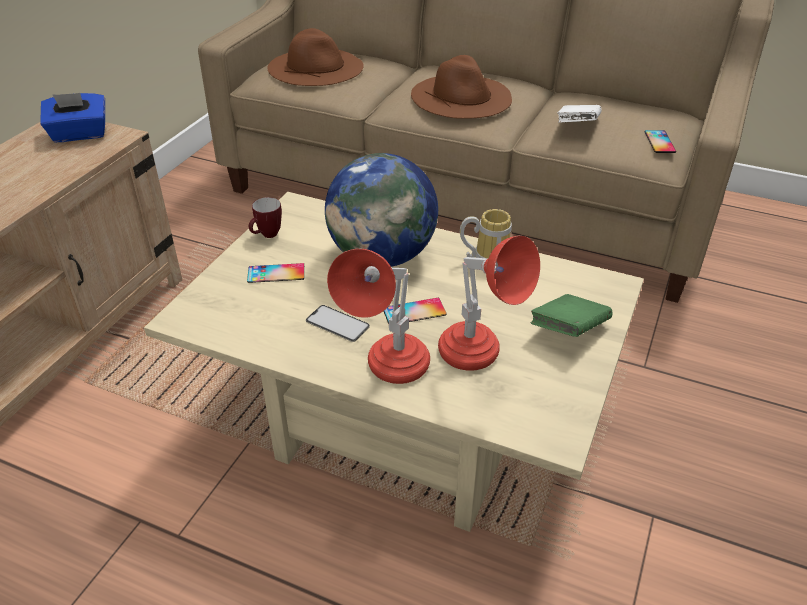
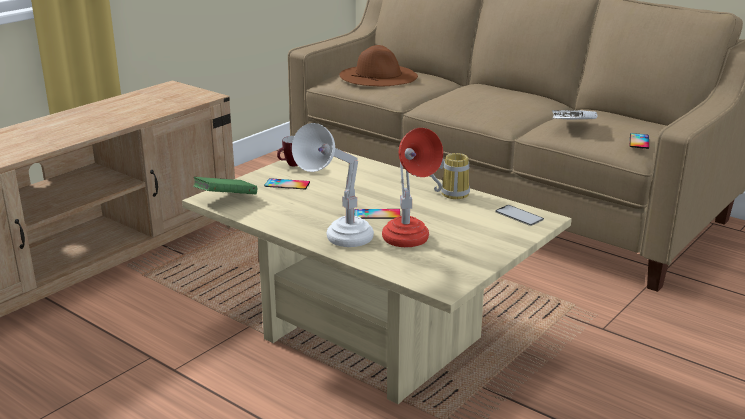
camera: 15 degrees right, 15 degrees down
(80, 134) = (181, 93): blue tissue box -> none
(337, 323) = (317, 213): phone -> phone (519, 215)
(383, 256) = (371, 184): globe -> none
(389, 374) = (339, 242): red table lamp -> white table lamp
(461, 96) = (487, 101): brown hat -> none
(568, 330) = (489, 237): green book -> green book (226, 199)

